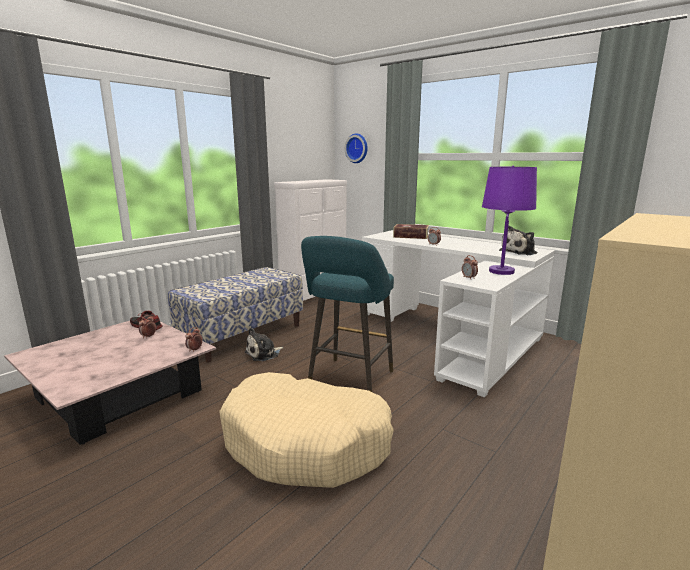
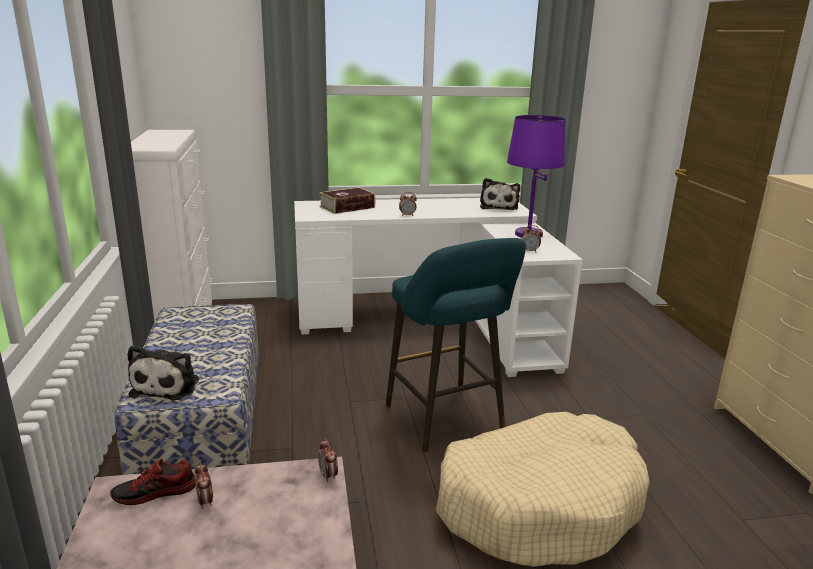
camera: 50 degrees left, 5 degrees up
(263, 354) = (293, 444): plush toy -> plush toy (168, 386)
(357, 148) = (196, 74): wall clock -> none

